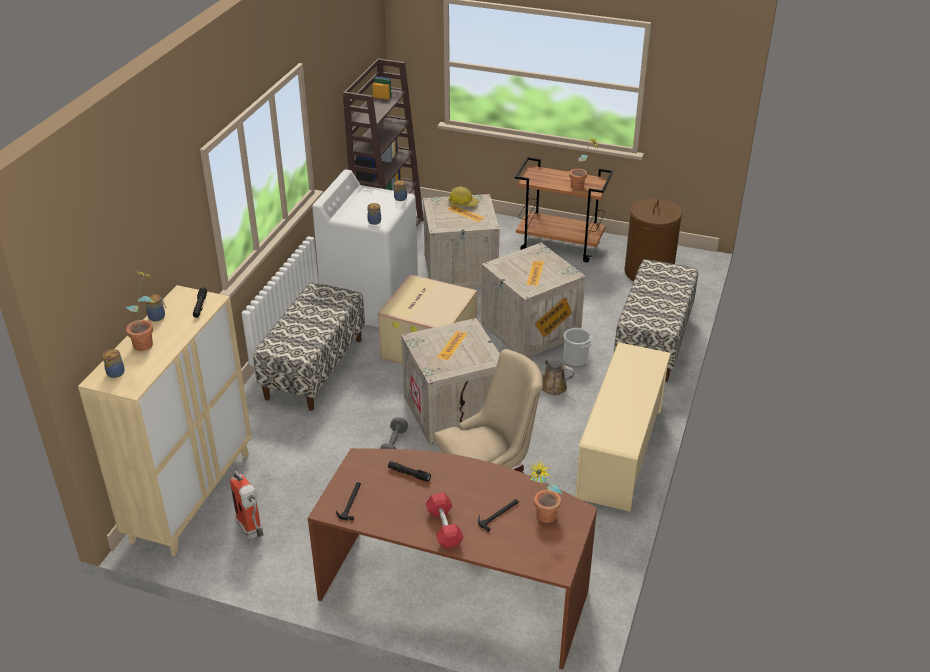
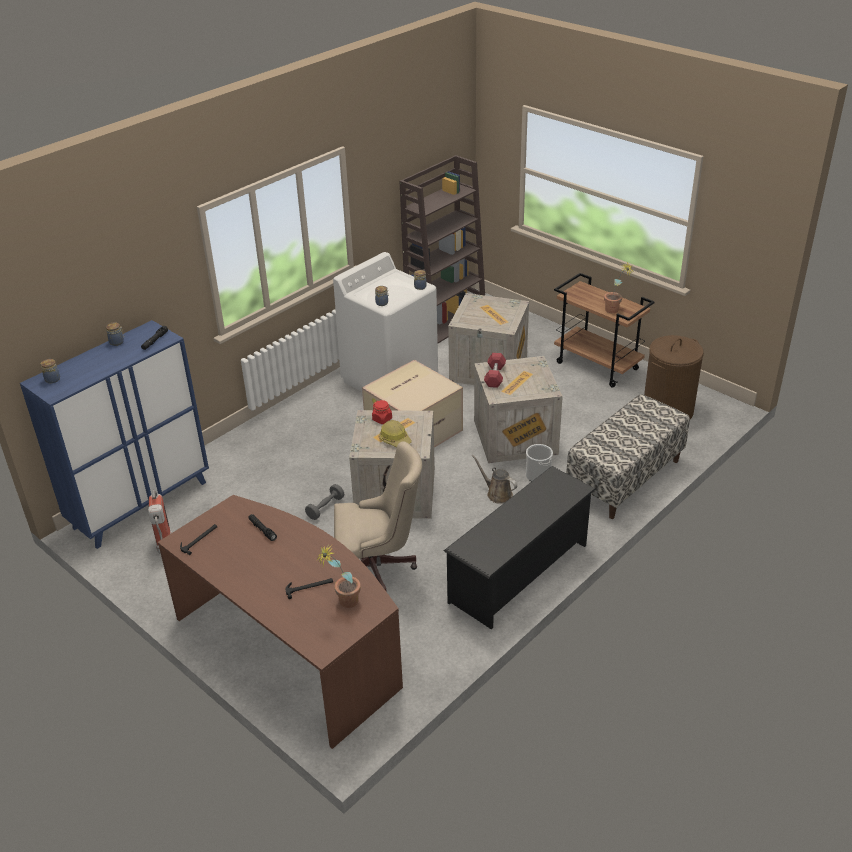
camera: 25 degrees right, 0 degrees up
(147, 342) = (94, 360): potted plant -> none
(191, 496) = (141, 504): beige cabinet -> blue cabinet
(314, 368) = (305, 424): bench -> none
(433, 338) = (382, 419): none -> red jar
(444, 528) = (256, 584): red dumbbell -> red dumbbell (495, 376)
(463, 203) = (498, 304): hard hat -> hard hat (395, 439)
(620, 453) = (519, 573): beige shoe rack -> black shoe rack

